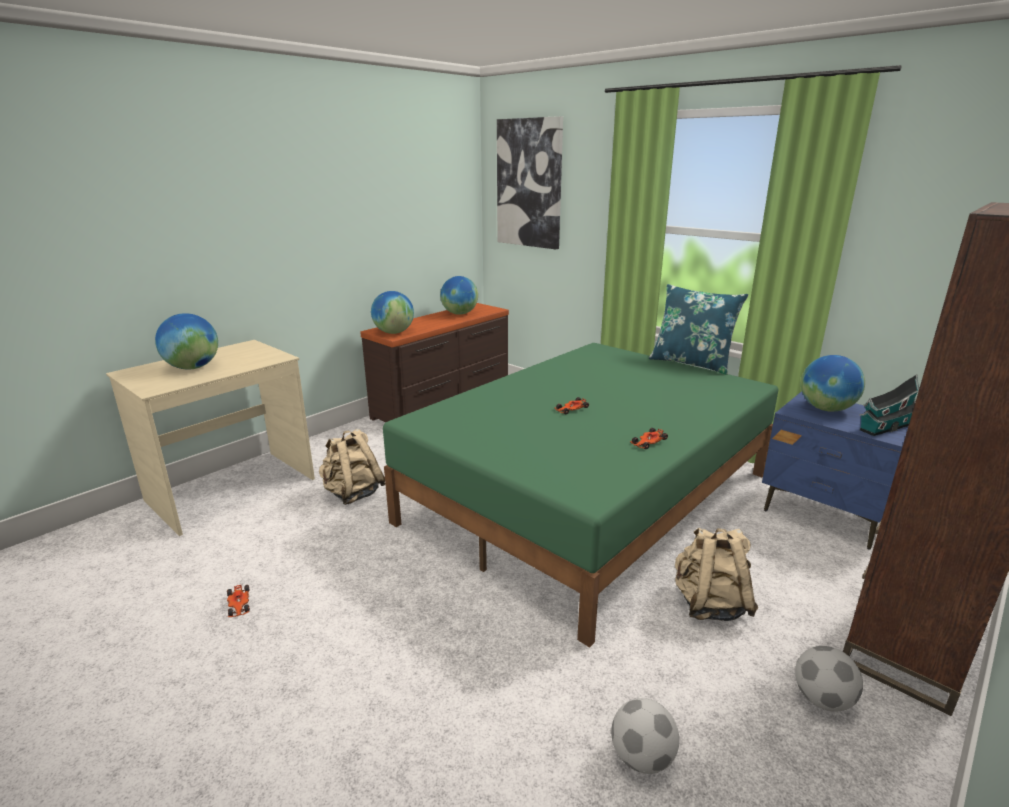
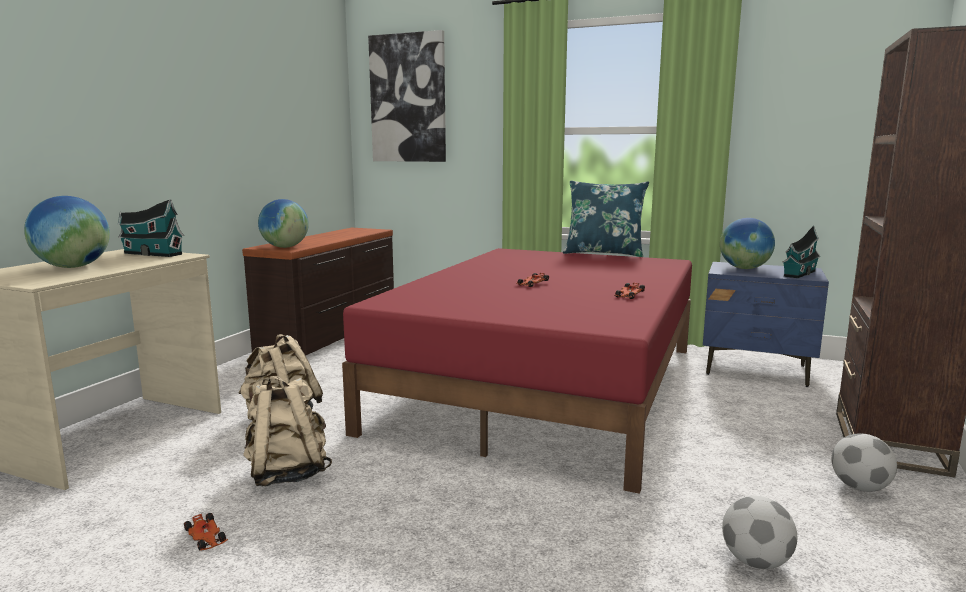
camera: 20 degrees left, 10 degrees down
(260, 351) = (151, 253): none -> toy house
(459, 313) = (343, 233): globe -> none
(590, 498) = (546, 386): green bed -> red bed
(709, 604) = (718, 443): beige backpack -> beige backpack (287, 474)

